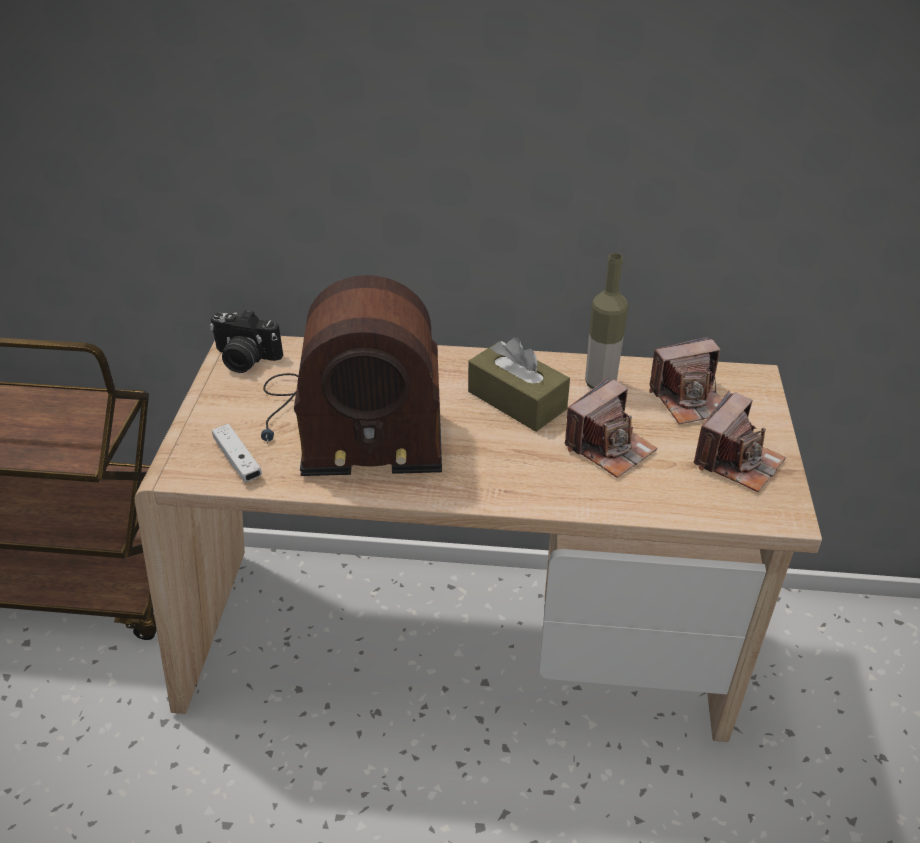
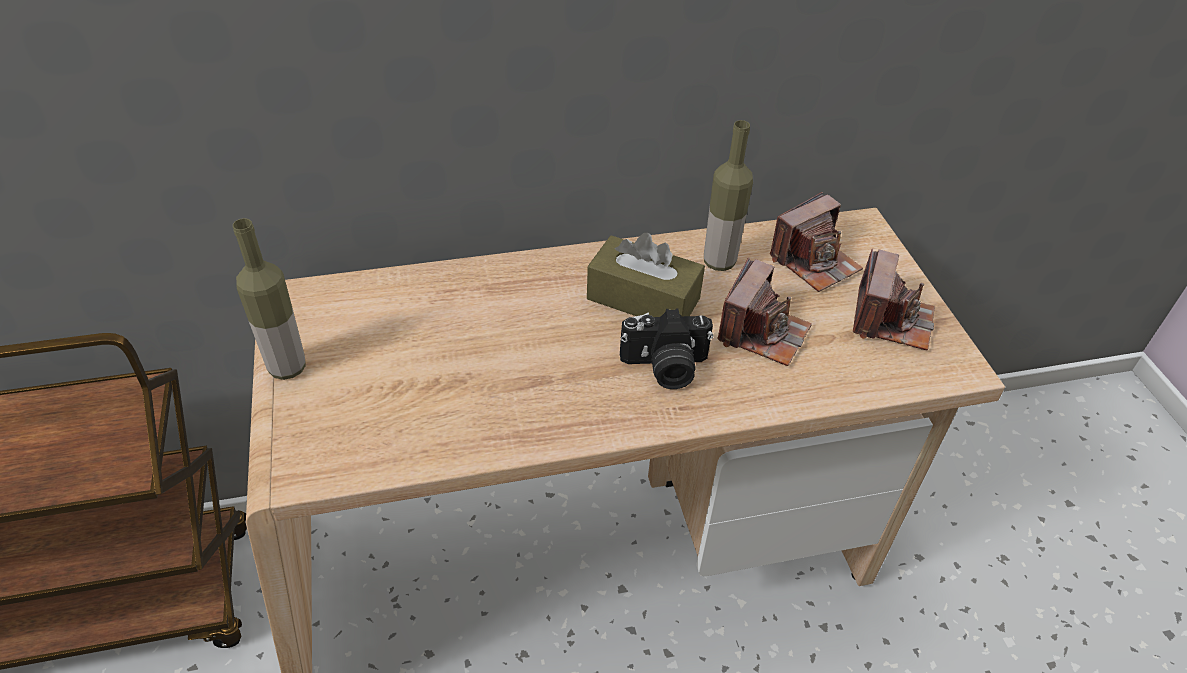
camera: 20 degrees left, 5 degrees up
(209, 396) = (287, 367): none -> bottle
(238, 460) = (361, 443): white game controller -> none
(244, 359) = (310, 311): camera -> camera (665, 368)
(350, 422) = (473, 364): radio -> none

